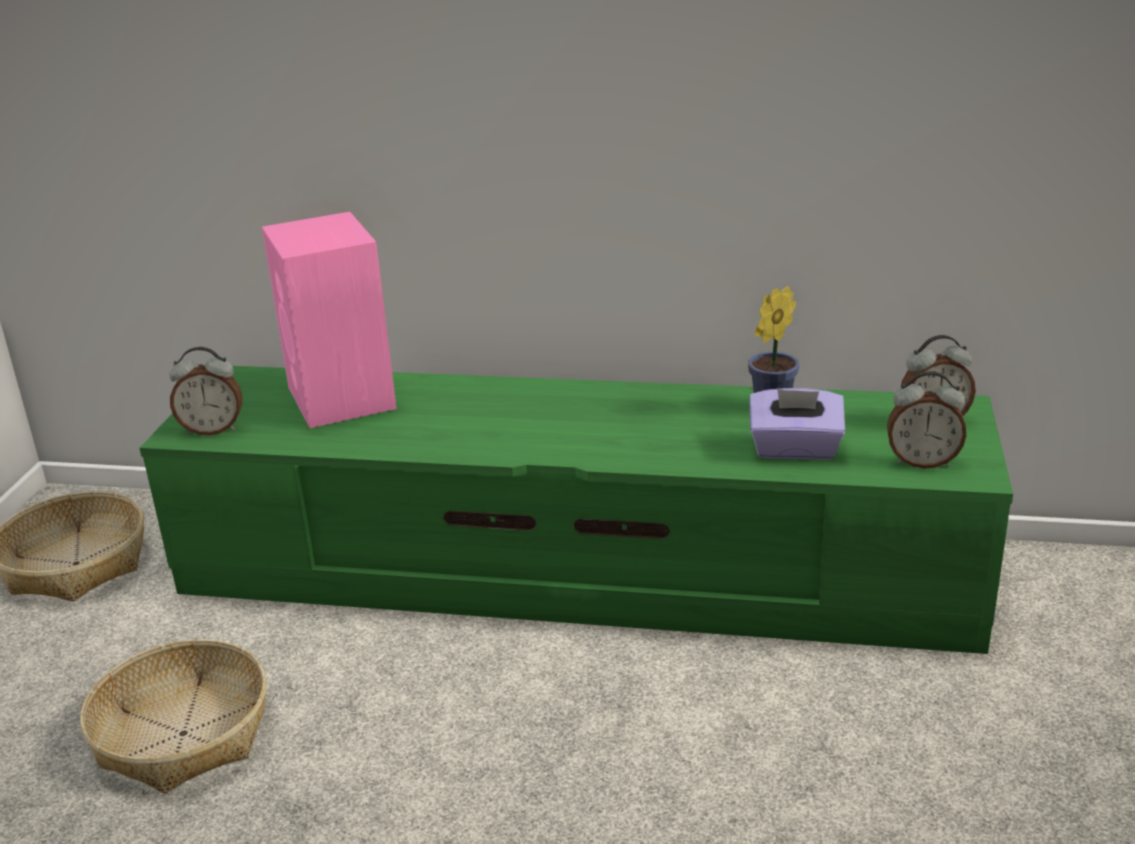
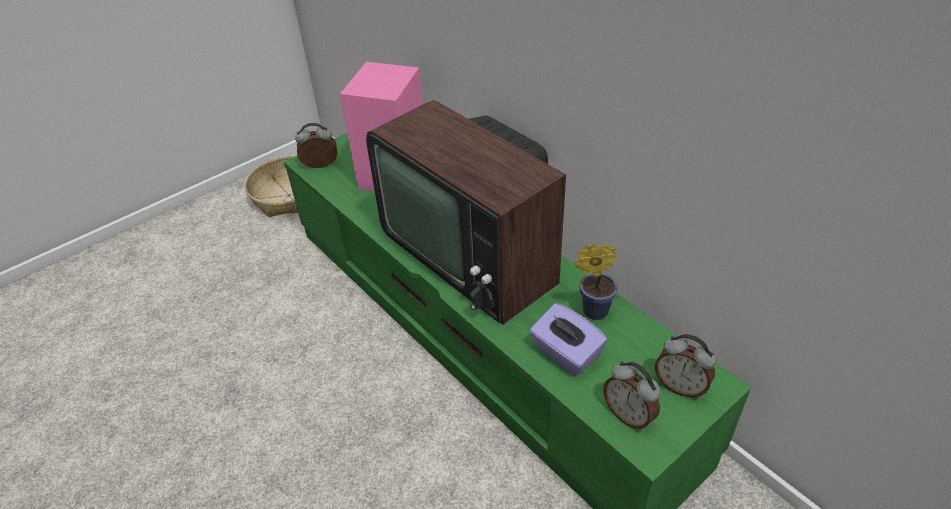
camera: 40 degrees right, 15 degrees up
(183, 733) = (236, 318): basket -> none
(213, 430) = (320, 166): alarm clock -> alarm clock turned 135 degrees clockwise
(560, 417) = (474, 249): none -> television

